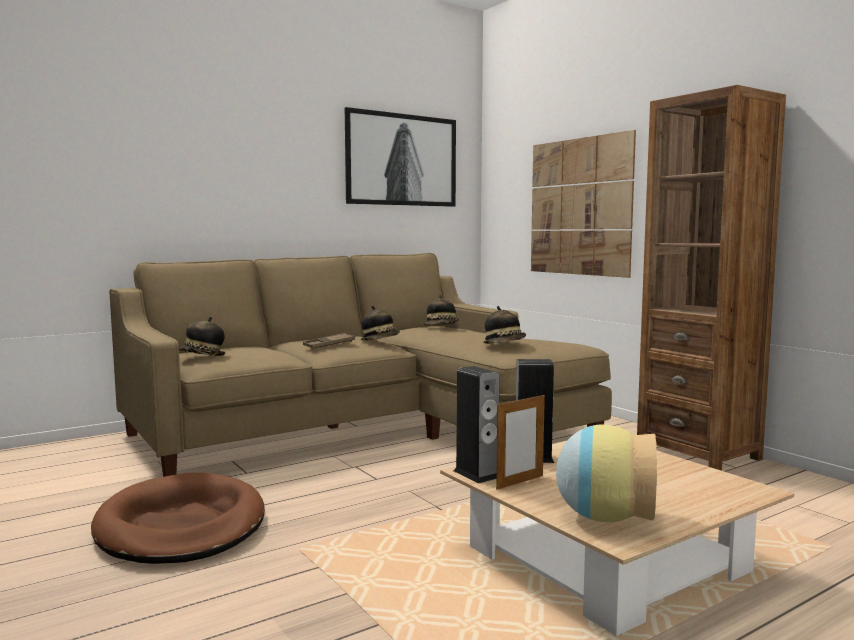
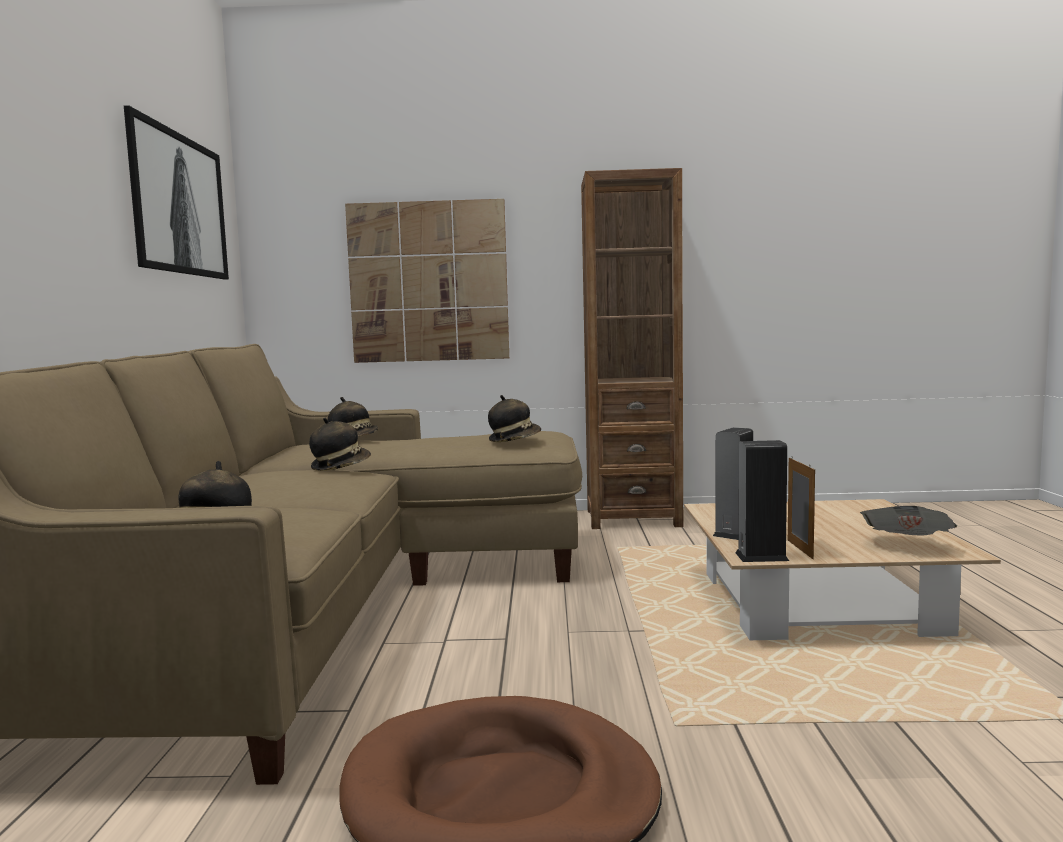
camera: 55 degrees left, 0 degrees up
(329, 345) = (310, 483): brown tray -> none
(604, 517) = (907, 545): vase -> newspaper

